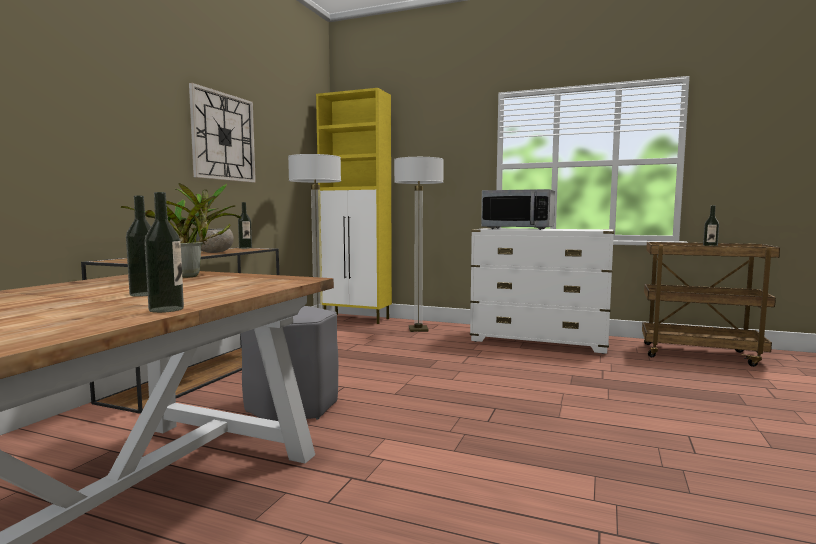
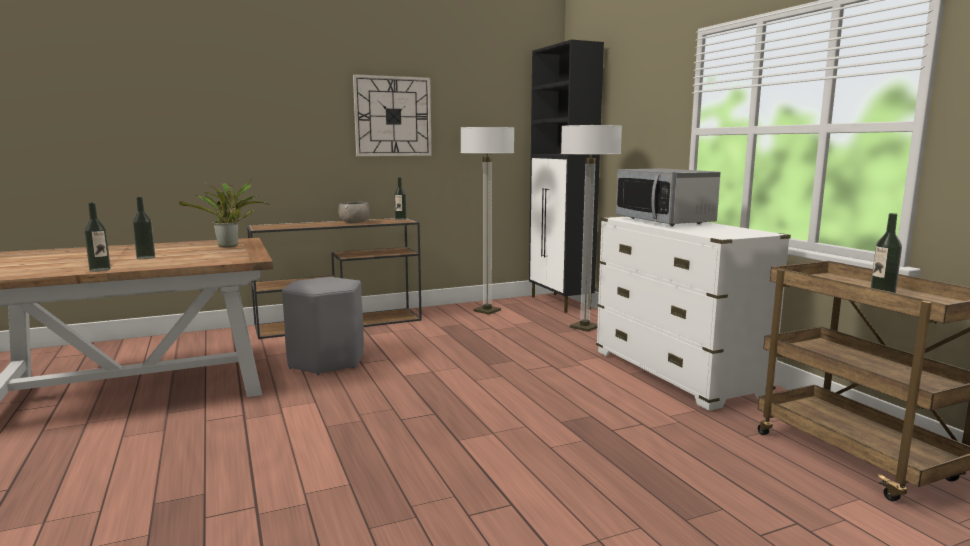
camera: 45 degrees right, 5 degrees up
(357, 319) = (560, 303): yellow cabinet -> black cabinet

